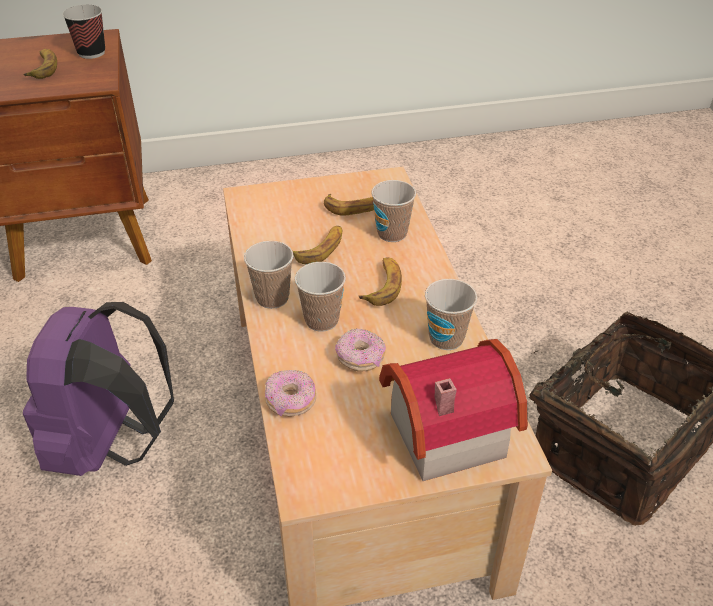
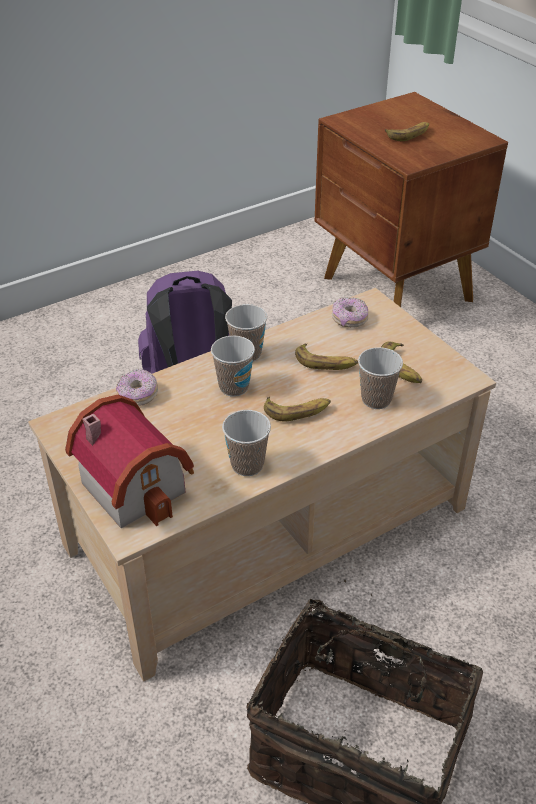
camera: 70 degrees right, 0 degrees up
(91, 53) = (452, 144): cup -> none
(360, 358) = (199, 419): donut -> donut (349, 319)

